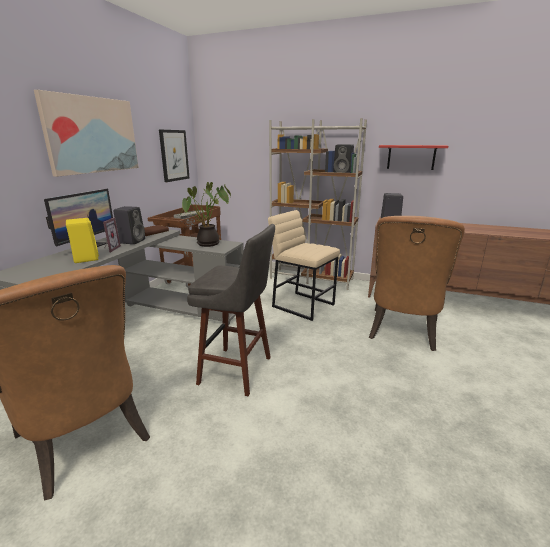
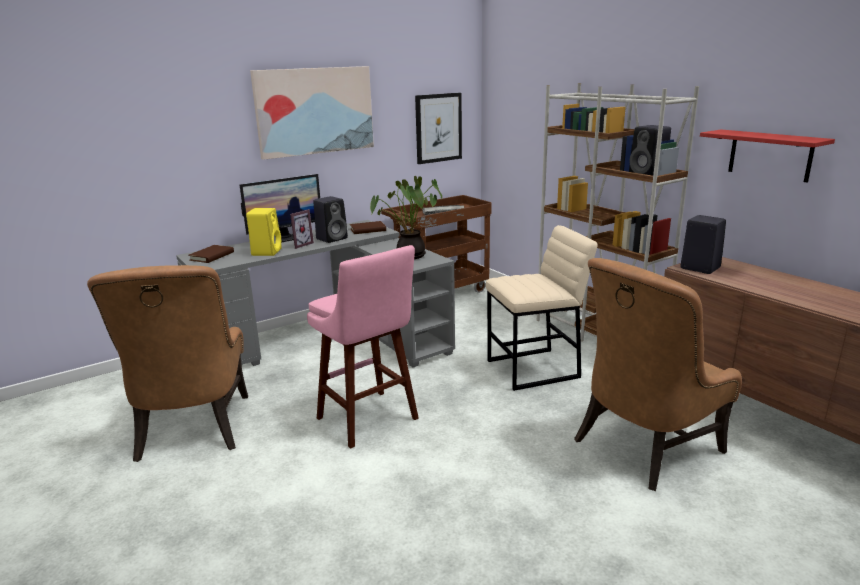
camera: 35 degrees right, 0 degrees up
(30, 270) = (212, 256): none -> brown book
(238, 371) = (369, 420): grey stool -> pink stool
(302, 305) = (535, 368): beige chair -> beige chair turned 90 degrees clockwise

